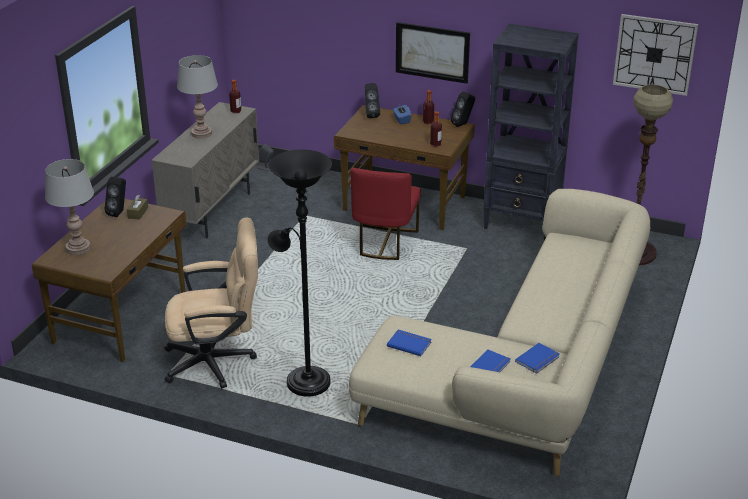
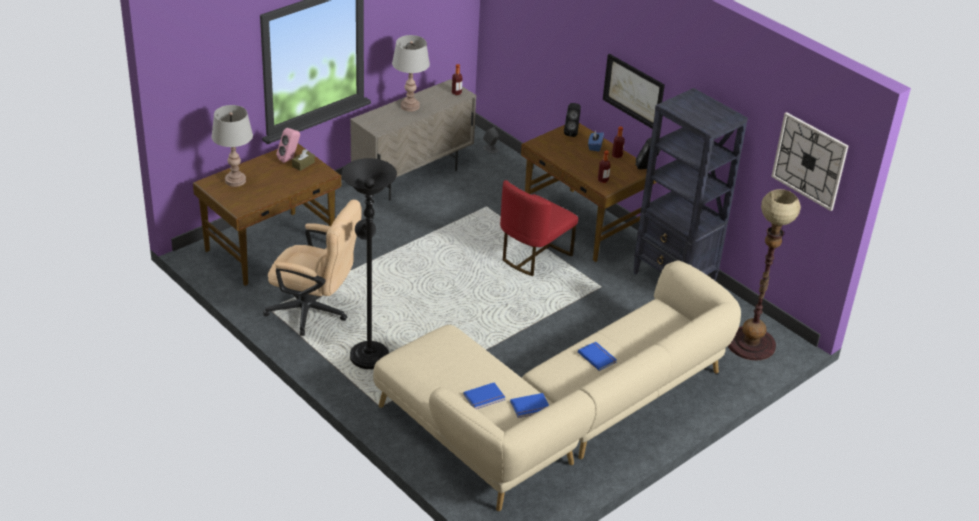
camera: 25 degrees right, 5 degrees up
(119, 212) = (289, 159): black speaker -> pink speaker
(409, 343) = (438, 353): blue book -> blue book (597, 357)

